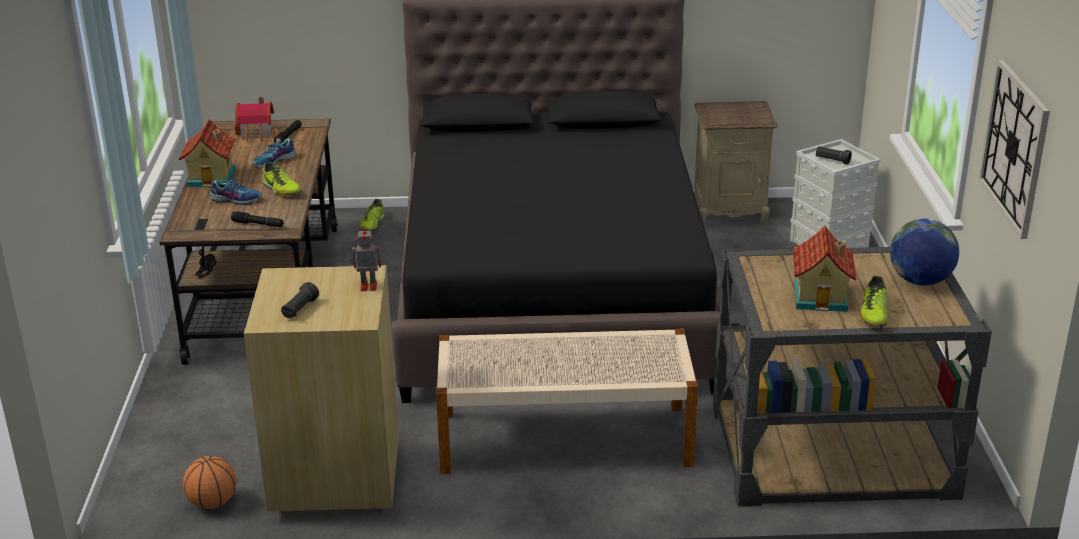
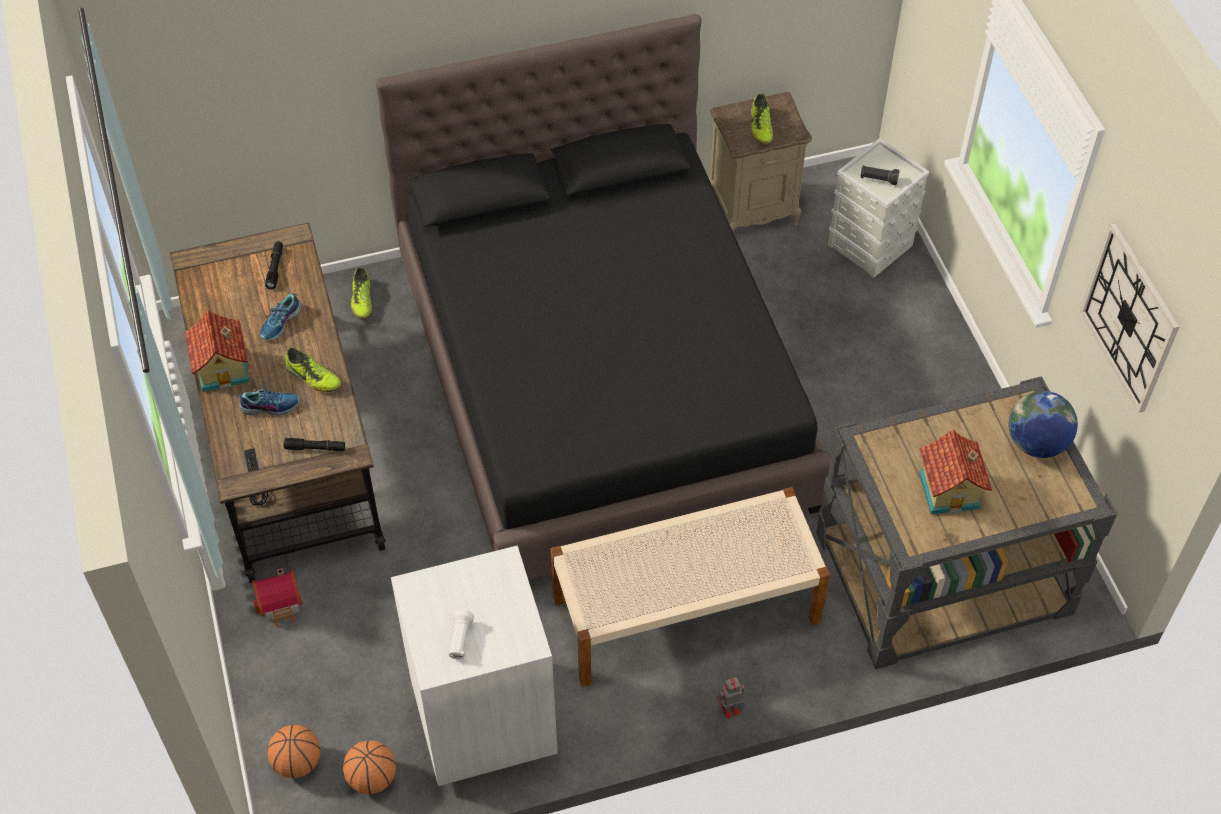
camera: 15 degrees left, 25 degrees up
(152, 482) = (297, 762): none -> basketball
(257, 133) = (236, 269): toy house -> toy house (282, 605)
(300, 309) = (460, 640): black flashlight -> white flashlight
(336, 481) = (483, 720): brown dresser -> white dresser
(367, 286) = (512, 586): toy robot -> toy robot (728, 709)
(873, 314) = (1005, 508): shoe -> shoe (760, 127)

